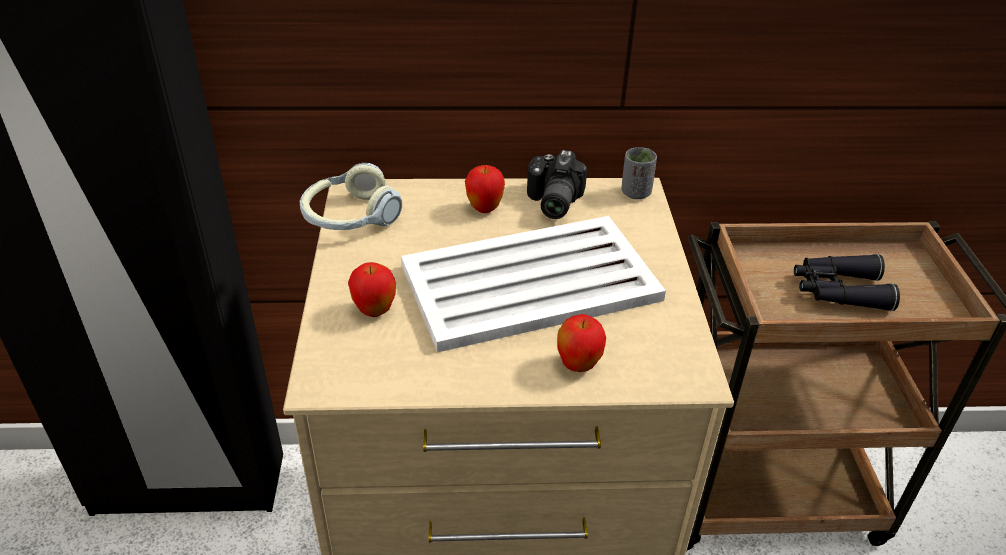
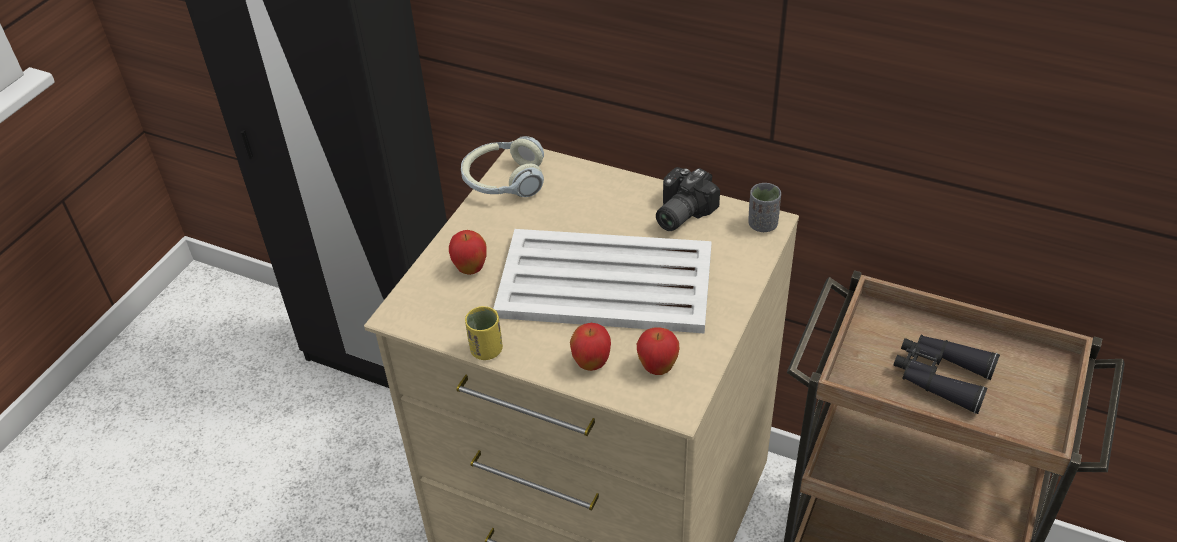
camera: 30 degrees right, 5 degrees up
(453, 389) = (486, 350): none -> yellow cup
(484, 209) = (617, 203): apple -> apple (657, 368)

